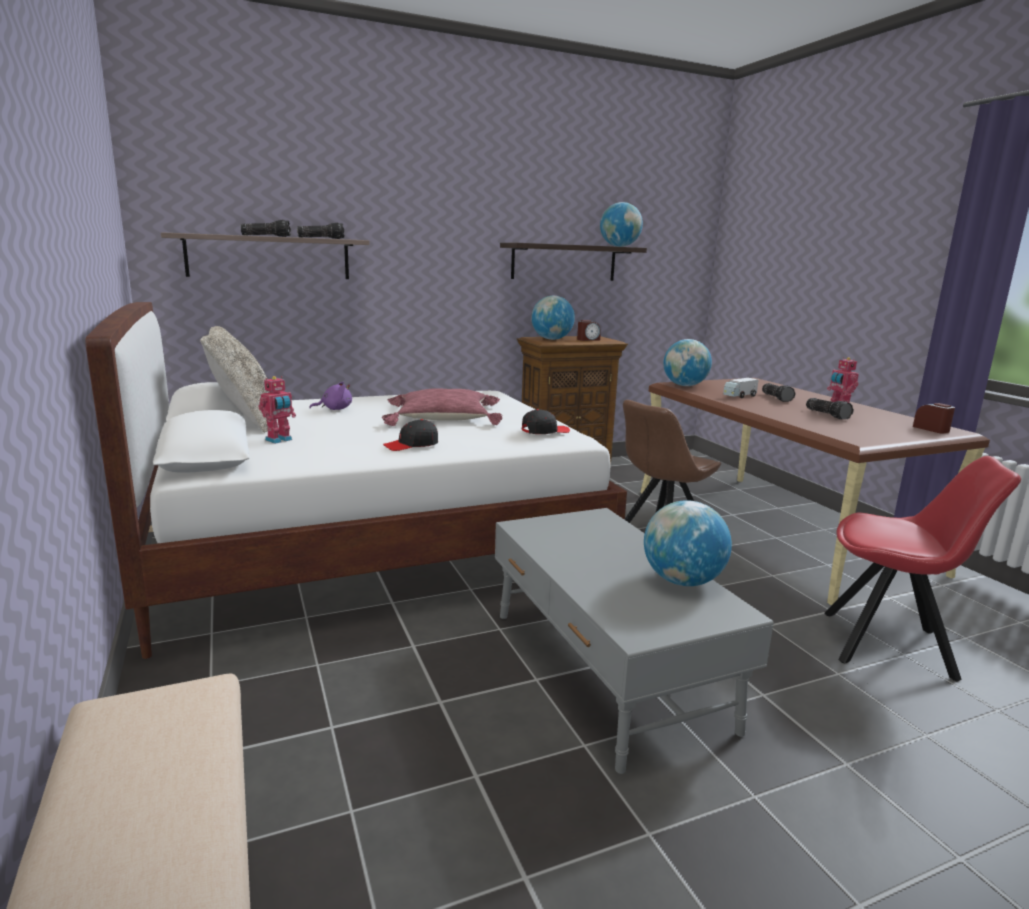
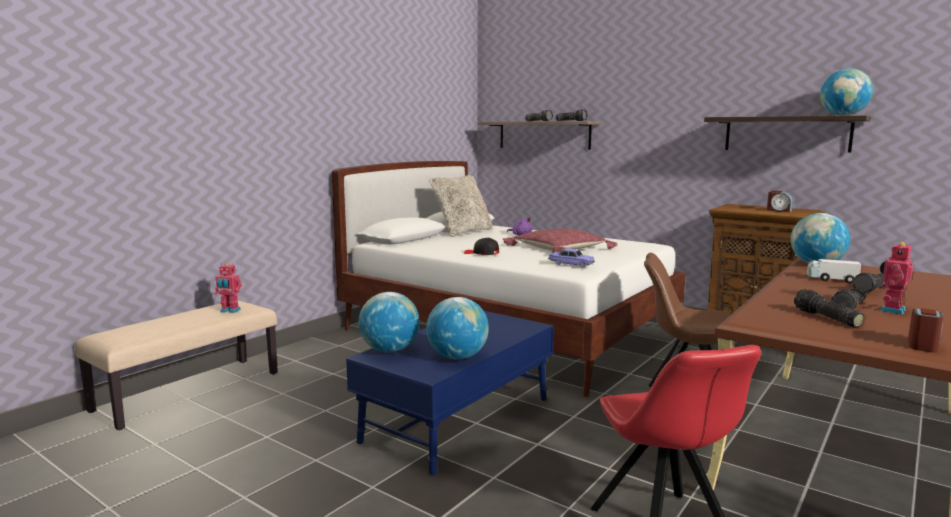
camera: 60 degrees right, 5 degrees down
(279, 440) = (443, 240): toy robot -> toy robot (229, 311)
(544, 431) = (571, 264): black cap -> toy car
(551, 339) = (742, 207): globe -> globe (389, 350)
(607, 669) = (458, 421): grey coffee table -> blue coffee table
(857, 426) = (825, 318): none -> flashlight

